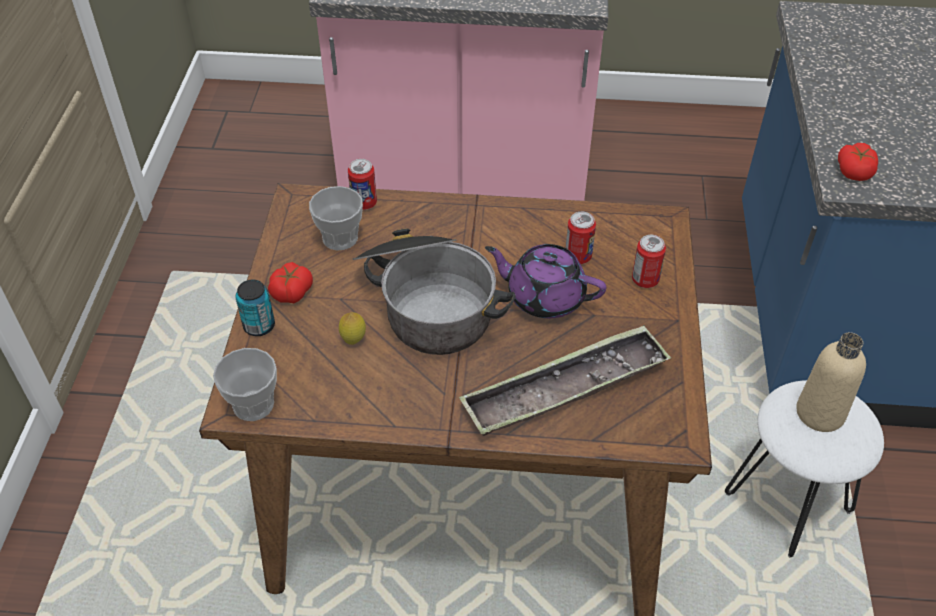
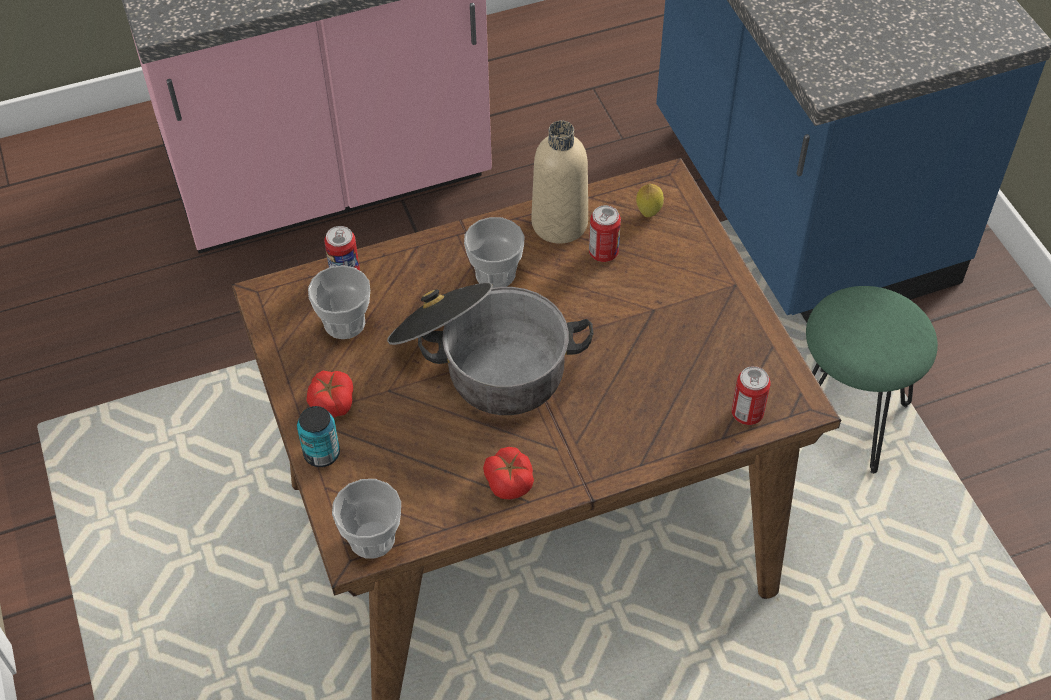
camera: 25 degrees left, 5 degrees up
(353, 340) = (431, 430): lemon -> lemon (648, 212)
(479, 242) = (495, 274): none -> cup
(544, 296) = (595, 309): purple teapot -> none
(564, 388) = (668, 397): tray -> none
(645, 280) = (682, 254): can -> can (747, 413)
(788, 504) = (847, 421): white stool -> green stool
(820, 413) = (867, 320): beige bottle -> beige bottle (559, 223)
(854, 171) = (831, 68): tomato -> tomato (509, 481)

